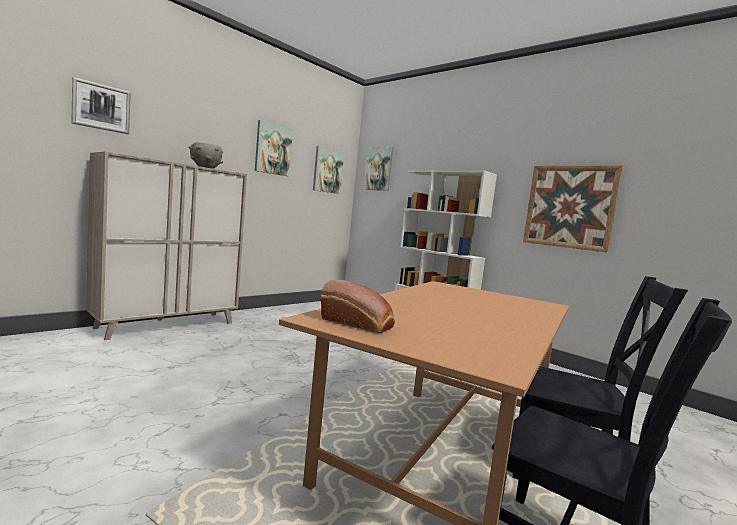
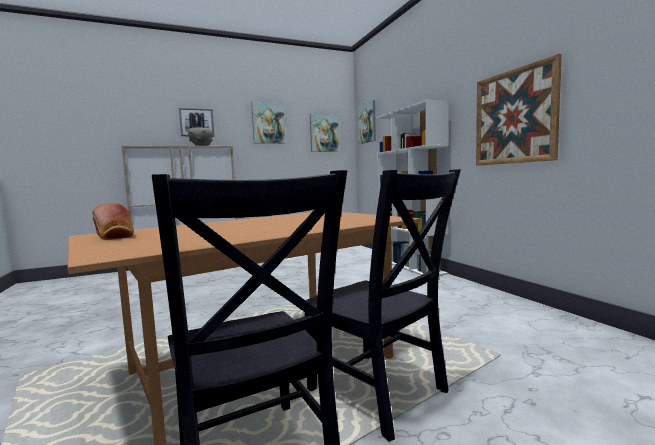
camera: 25 degrees right, 0 degrees up
(101, 107) = (131, 117): picture -> picture (196, 122)

